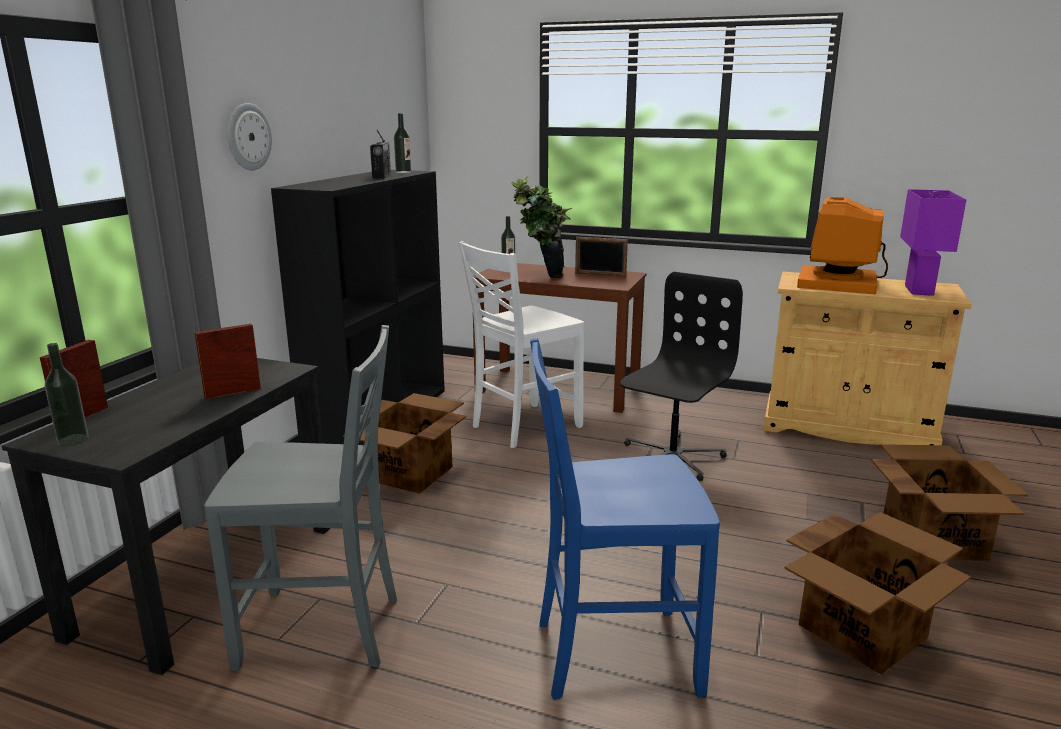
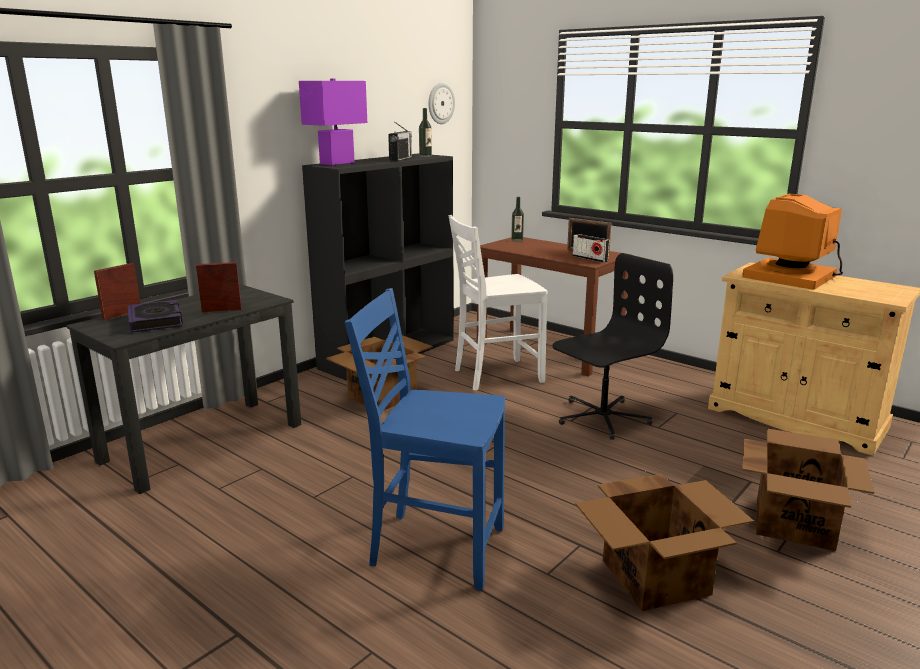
camera: 20 degrees right, 0 degrees up
(73, 440) = (105, 327): bottle -> none
(147, 420) = (155, 321): none -> book
(248, 137) = (286, 126): wall clock -> wall clock (440, 103)
(324, 630) = (251, 489): grey chair -> none
(540, 277) = (533, 250): potted plant -> none
(611, 281) = (589, 259): none -> radio
(918, 290) = (866, 290): purple table lamp -> purple table lamp (337, 163)

